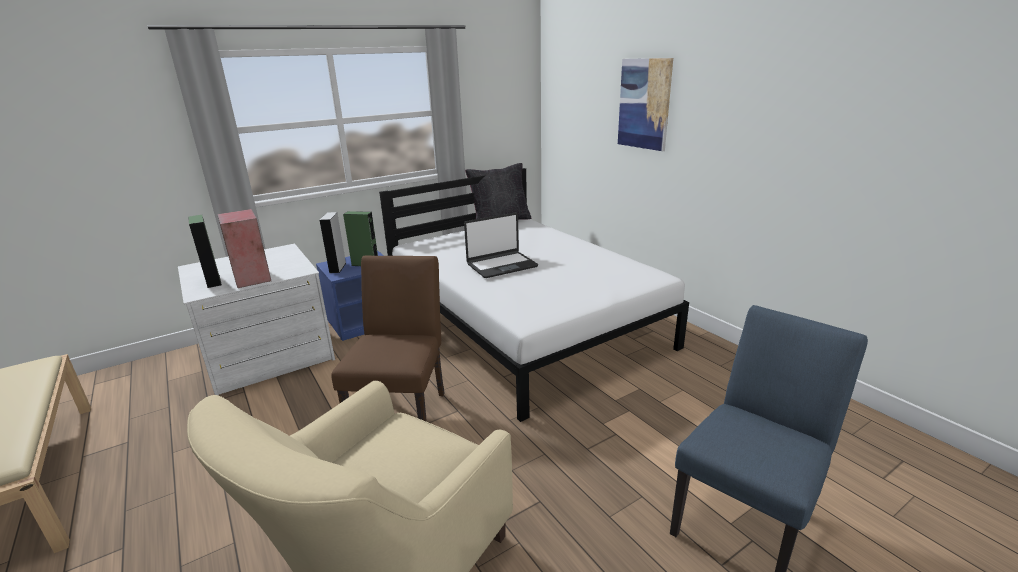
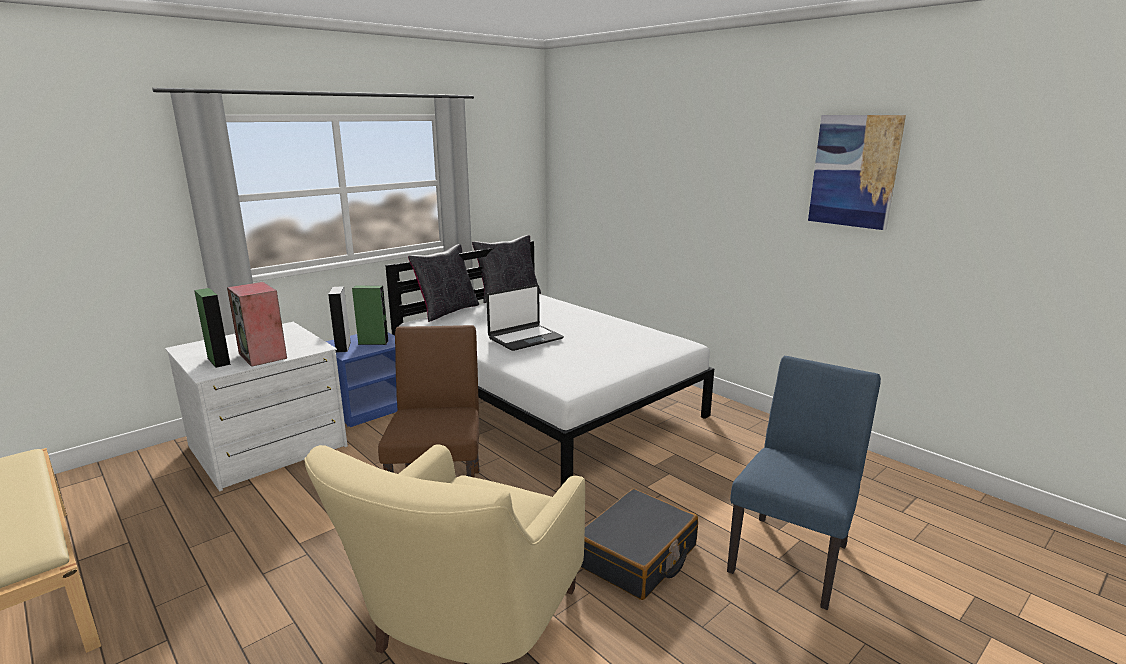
camera: 10 degrees left, 5 degrees down
(439, 235) = (447, 311): none -> black pillow
(577, 504) = (637, 556): none -> black suitcase
(644, 104) = (658, 177): picture -> picture (854, 171)

